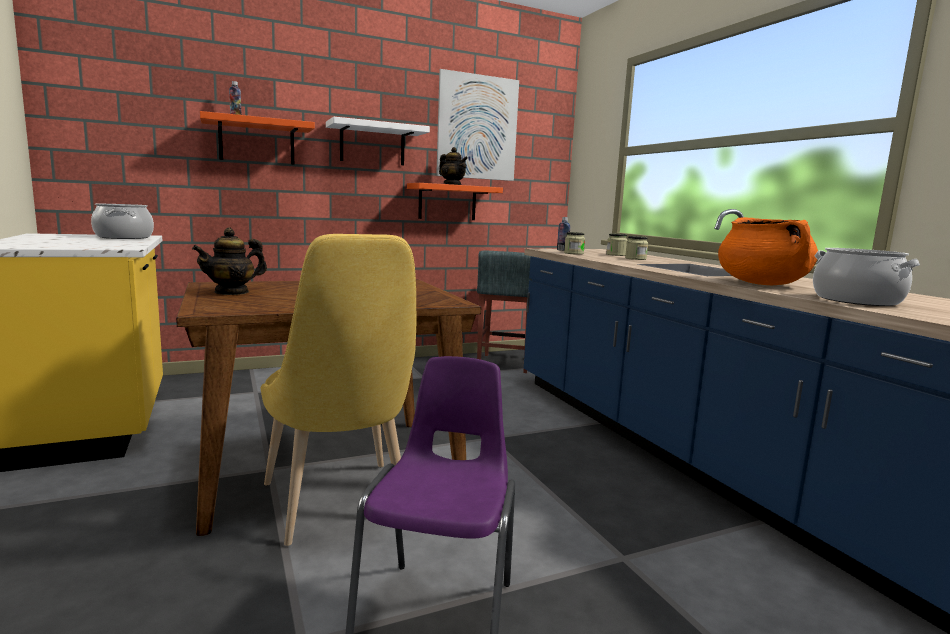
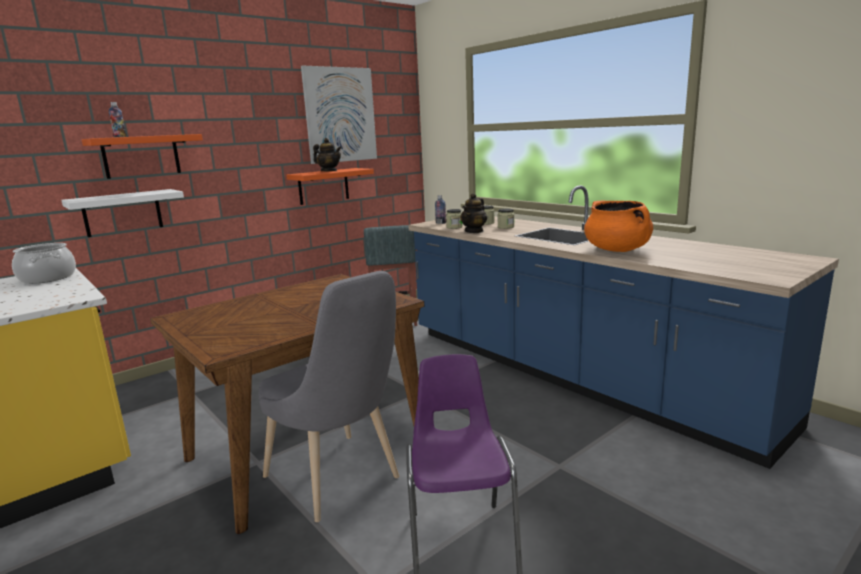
camera: 15 degrees left, 5 degrees up
(232, 292) = (209, 324): teapot -> teapot (474, 231)
(339, 507) = (338, 480): yellow chair -> grey chair
(372, 144) = (250, 143): white shelf -> white shelf (122, 213)
(857, 300) = (685, 261): cooking pot -> none

